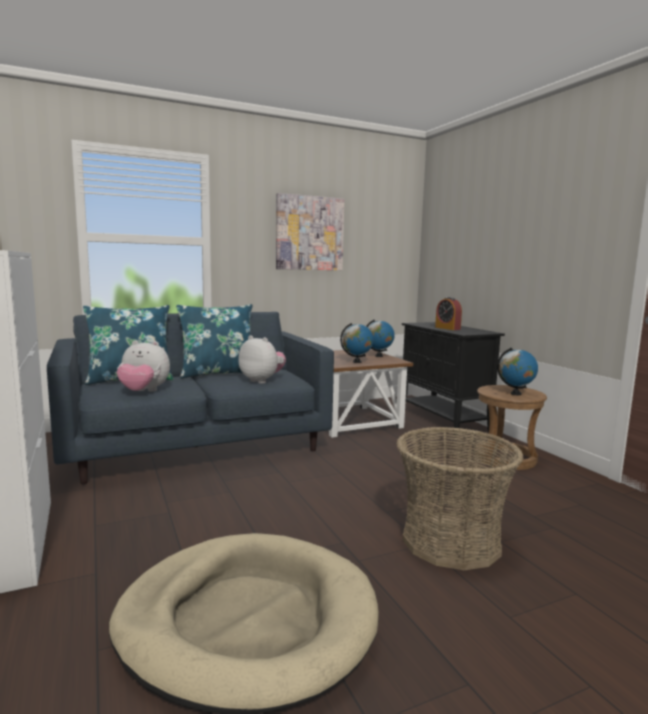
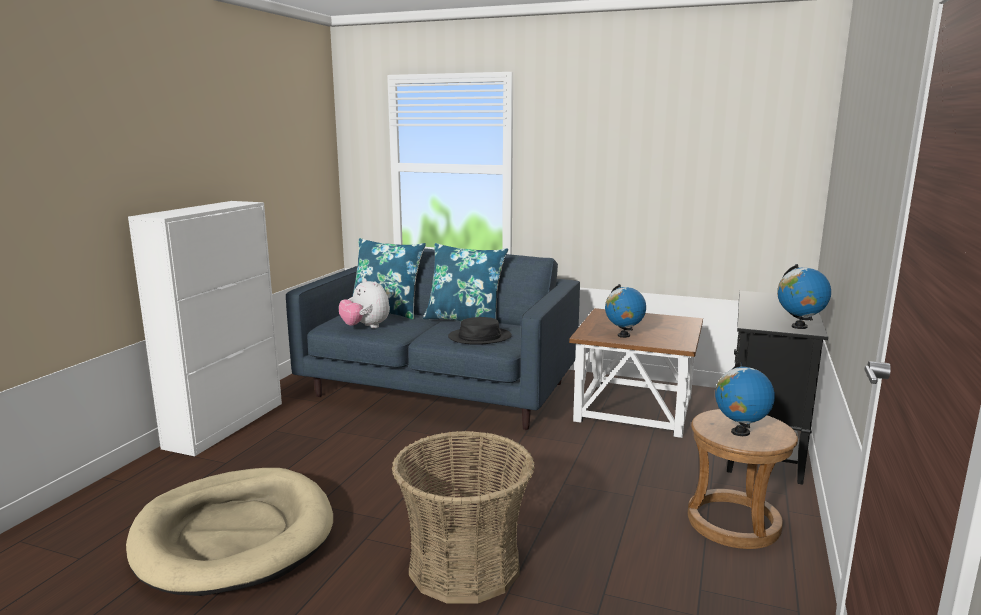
camera: 45 degrees right, 5 degrees up
(262, 380) = (479, 337): plush toy -> black hat
(309, 233) = (635, 156): picture -> none
(379, 356) = (679, 332): globe -> globe (799, 326)
(447, 328) = (767, 311): alarm clock -> none

